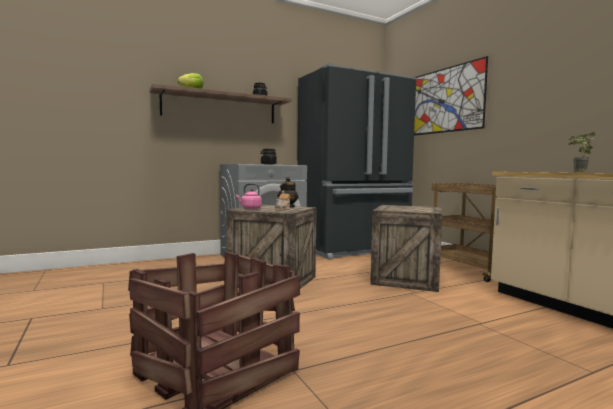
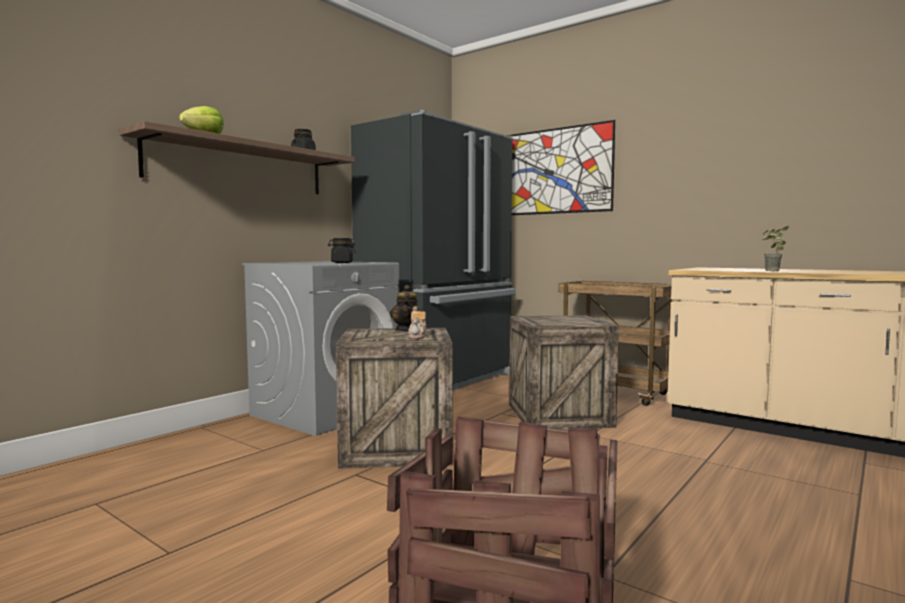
camera: 25 degrees left, 0 degrees up
(250, 208) = (364, 338): pink kettle -> none

